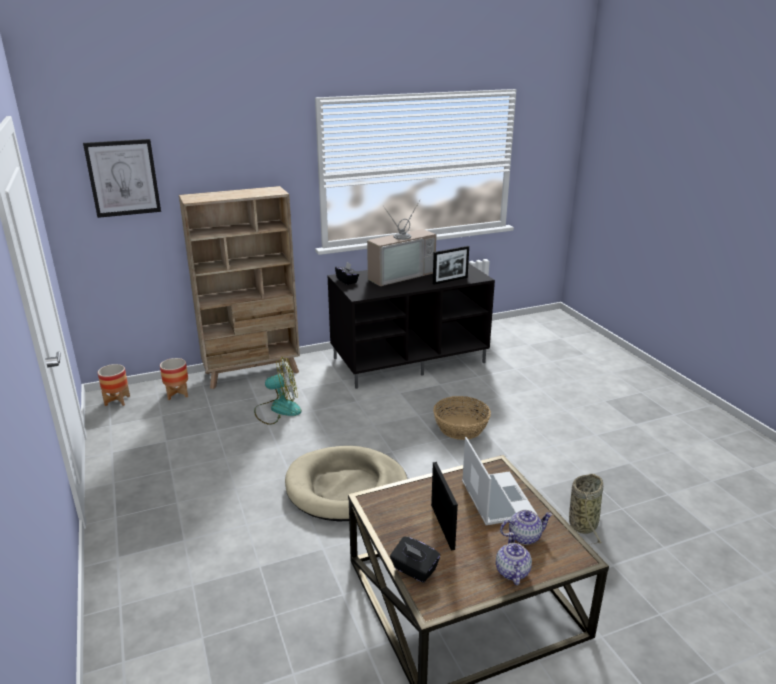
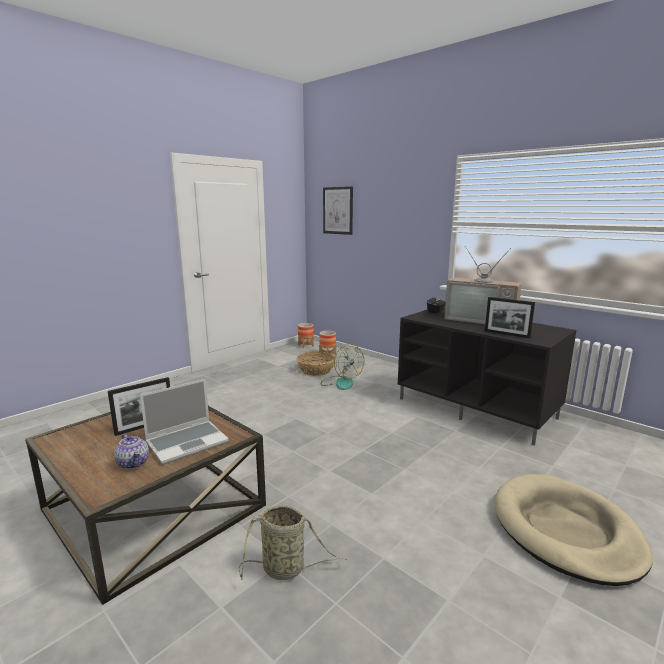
camera: 65 degrees right, 10 degrees down
(252, 372) = (376, 364): beige bookcase -> none
(346, 488) = (267, 427): beige dog bed -> beige dog bed (565, 531)
(414, 570) = (90, 425): black tissue box -> none
(461, 427) = (394, 456): basket -> basket (316, 370)
(512, 572) = (82, 463): teapot -> none

